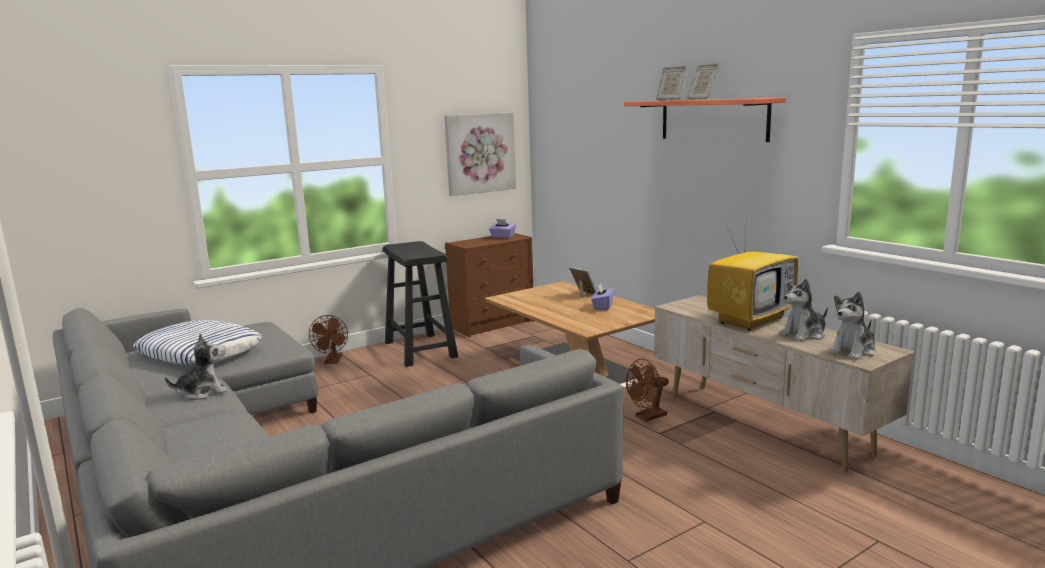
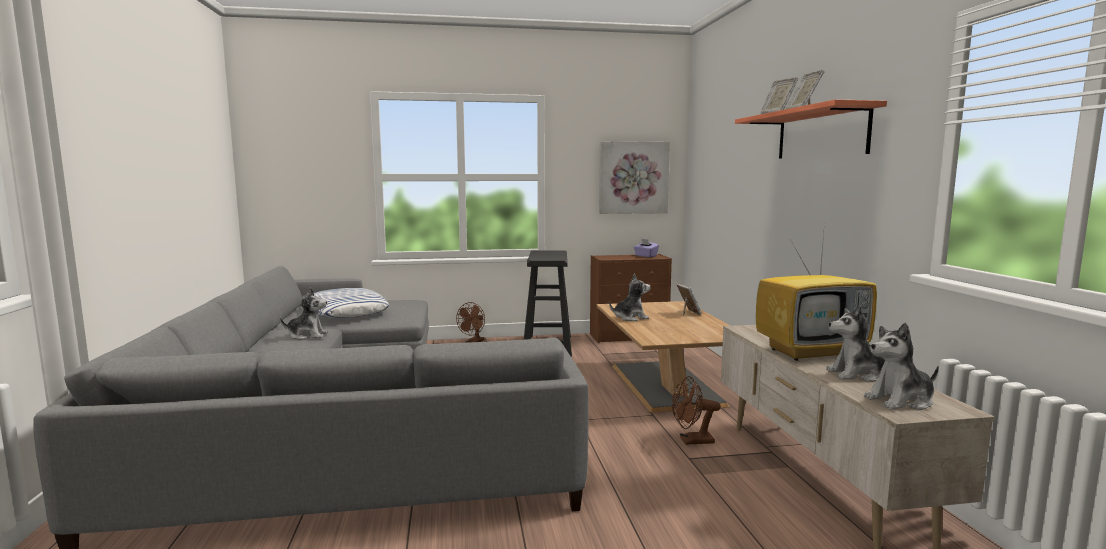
camera: 25 degrees right, 5 degrees down
(538, 308) = (630, 318): none -> plush toy
(602, 307) = (692, 324): purple tissue box -> none

